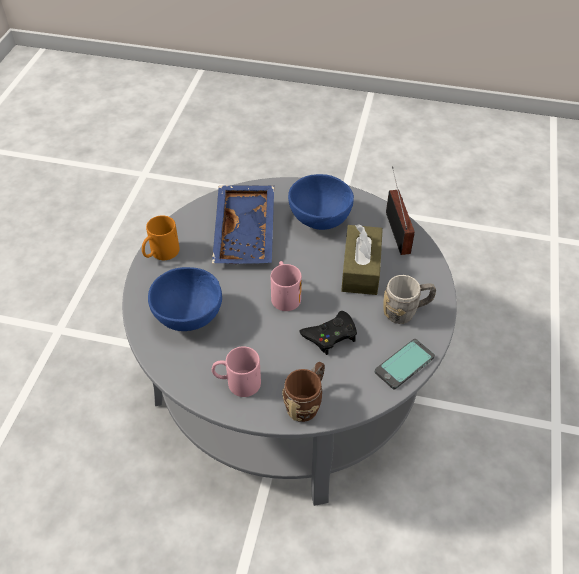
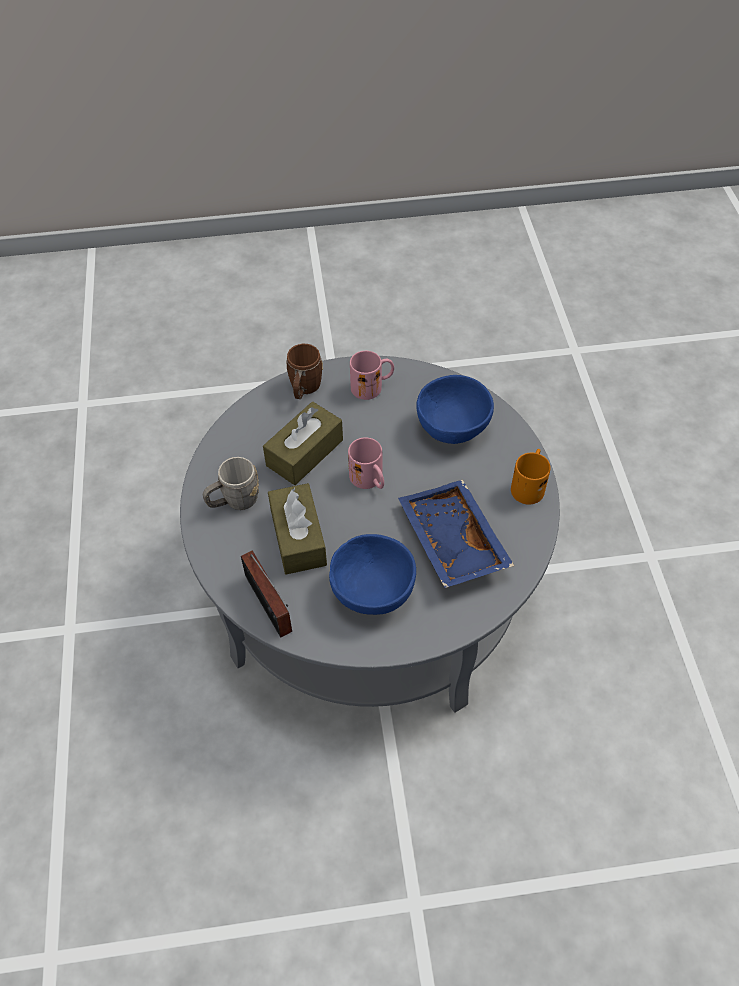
camera: 160 degrees right, 5 degrees up
(330, 335) = (305, 453): black game controller -> brown tissue box
(404, 364) = (224, 447): phone -> none

